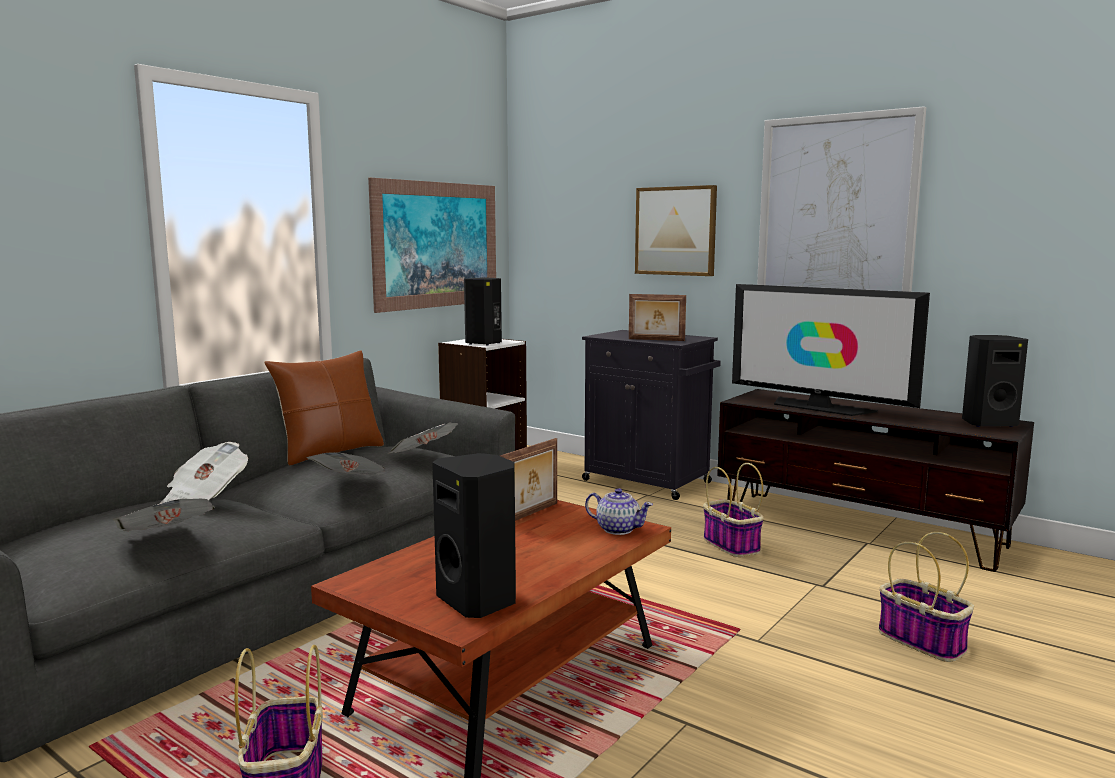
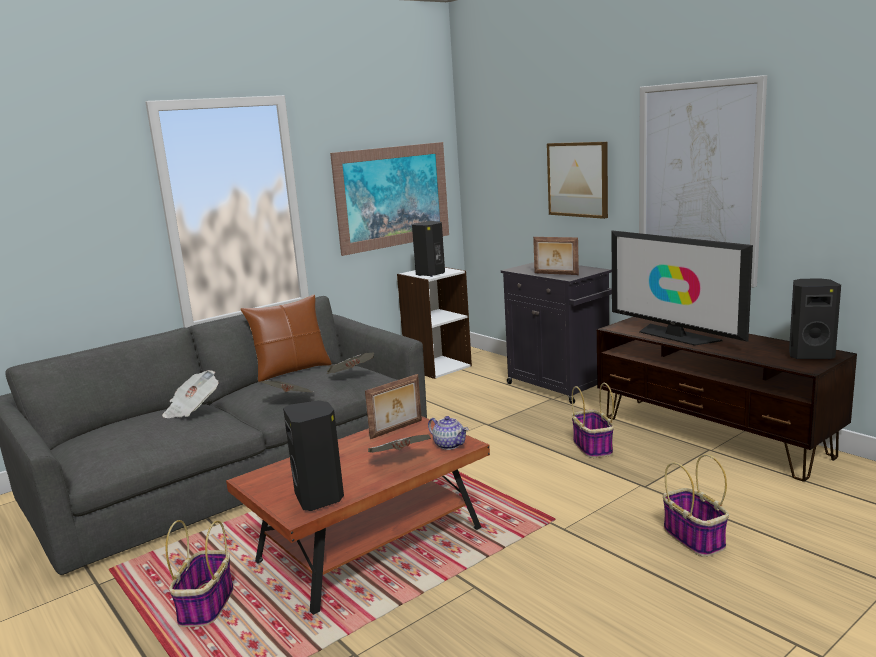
camera: 15 degrees right, 5 degrees up
(167, 540) = (157, 442): newspaper -> newspaper (400, 460)

